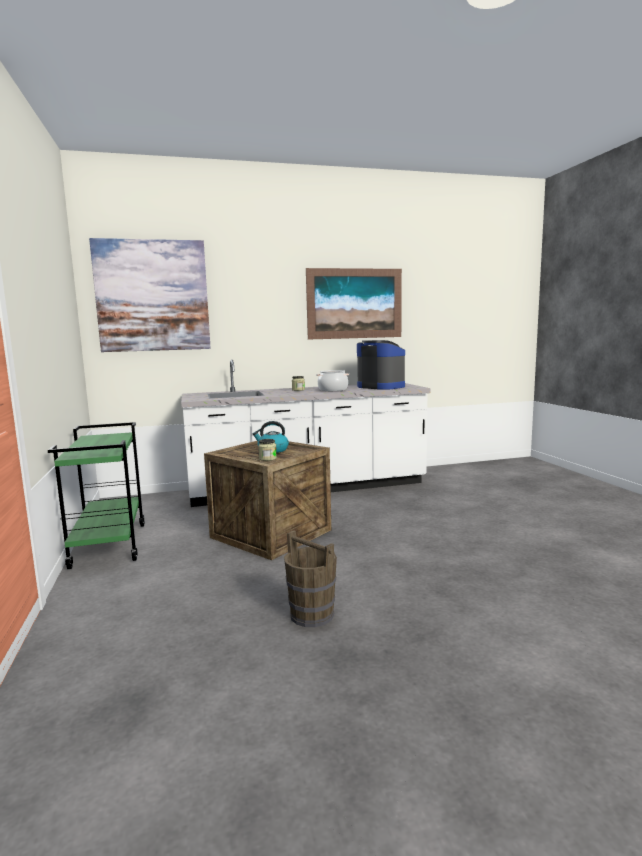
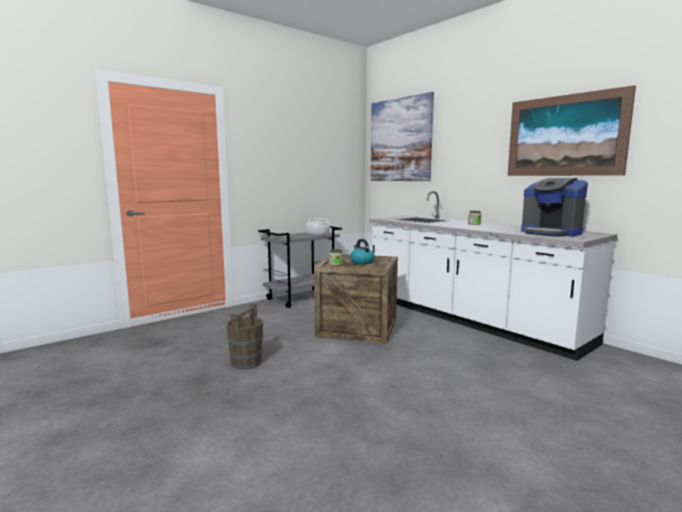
camera: 65 degrees right, 0 degrees up
(108, 545) = (302, 298): green cart -> grey cart
(332, 390) = (493, 228): cooking pot -> cooking pot (317, 234)
(381, 387) = (550, 233): coffee machine -> coffee machine turned 120 degrees clockwise

